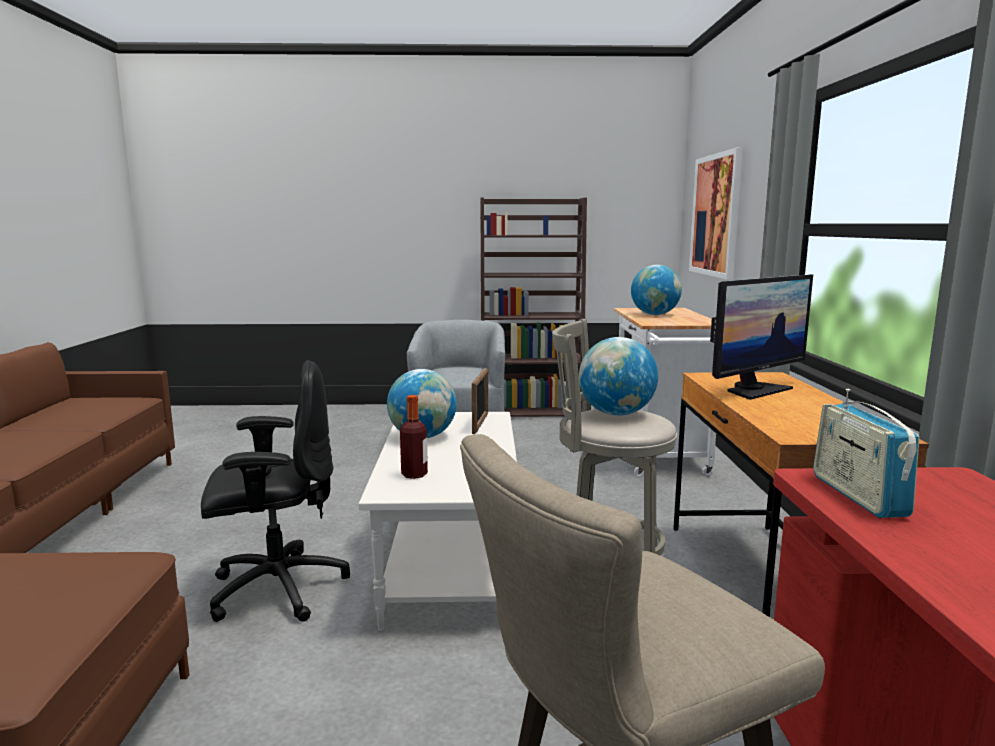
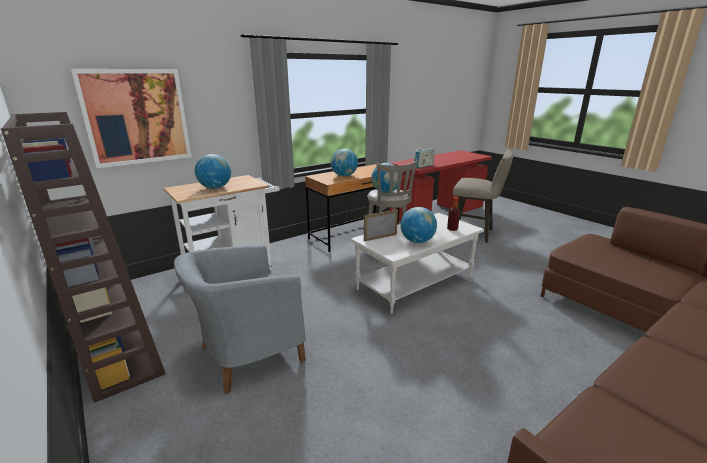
camera: 125 degrees left, 10 degrees up
(276, 588) = (492, 310): black office chair -> none
(755, 390) = (344, 176): monitor -> globe

